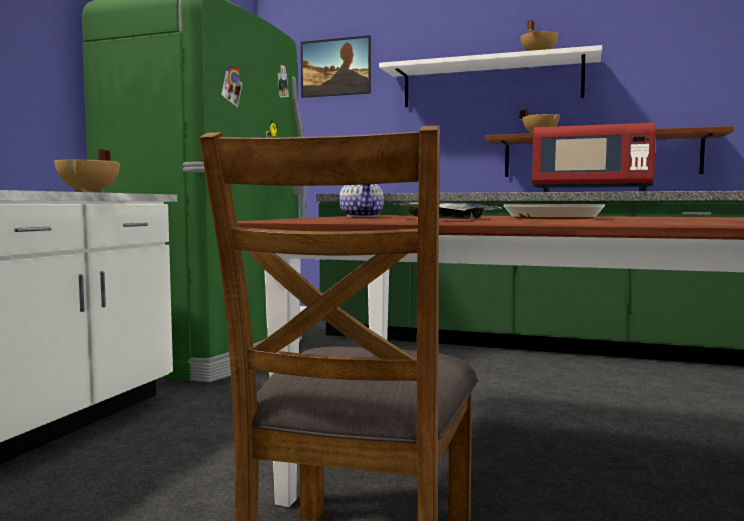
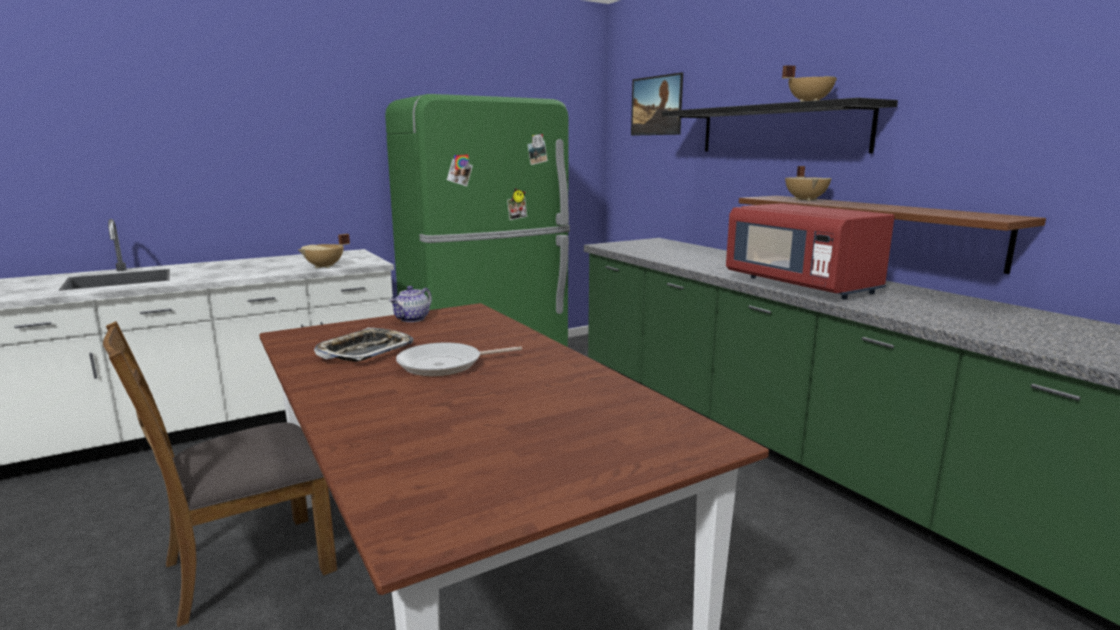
camera: 40 degrees right, 10 degrees up
(490, 83) = (780, 129): white shelf -> black shelf

